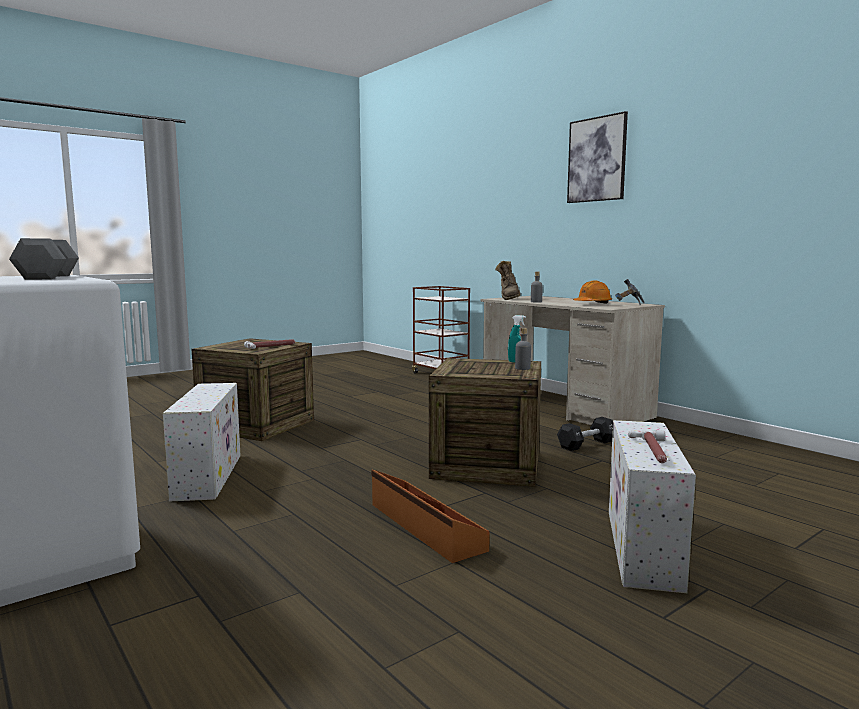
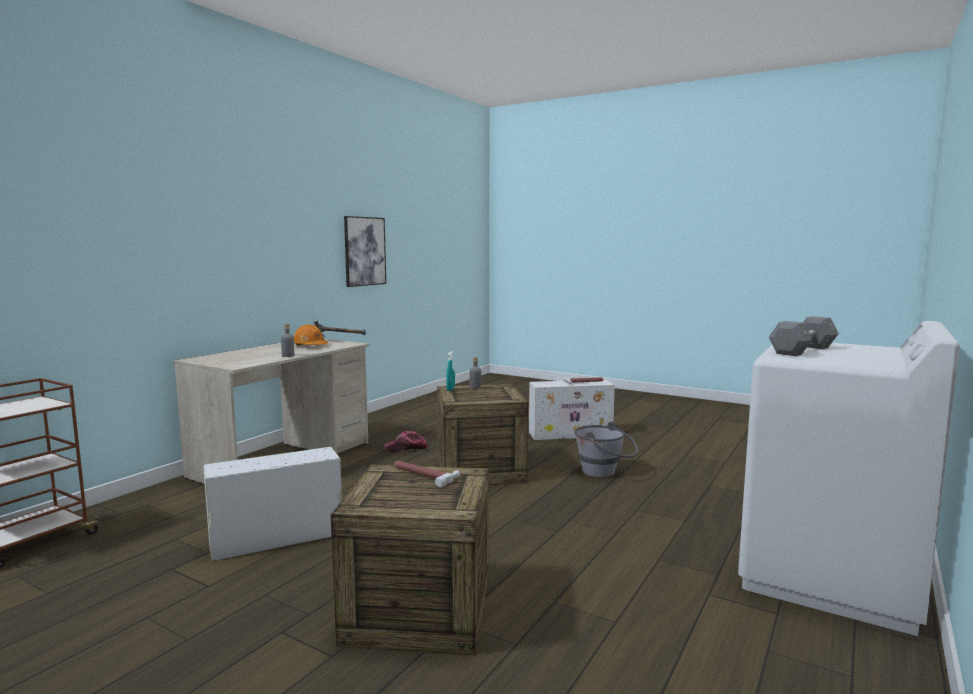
camera: 110 degrees left, 0 degrees up
(208, 475) = (614, 569): white storage box -> white storage box (275, 539)
(424, 526) = (605, 473): brown storage box -> grey bucket
(508, 298) = (236, 363): brown boot -> none
(586, 444) = (406, 448): black dumbbell -> cap
(597, 159) = (230, 202): picture -> picture (364, 251)

